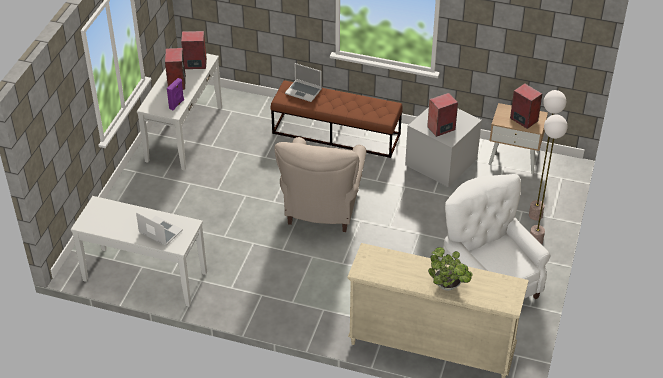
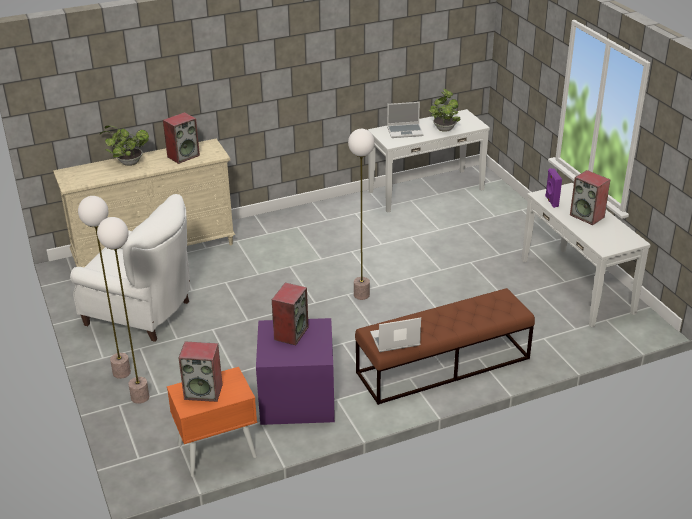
camera: 140 degrees right, 10 degrees down
(126, 216) = (444, 128): none -> potted plant
(195, 64) = (605, 238): speaker -> speaker (183, 156)
(304, 91) = (493, 313): laptop -> laptop (394, 340)
(322, 208) = (361, 295): beige armchair -> floor lamp
(442, 162) = (296, 399): grey storage box -> purple storage box
(514, 158) = (216, 450): beige nightstand -> orange nightstand

